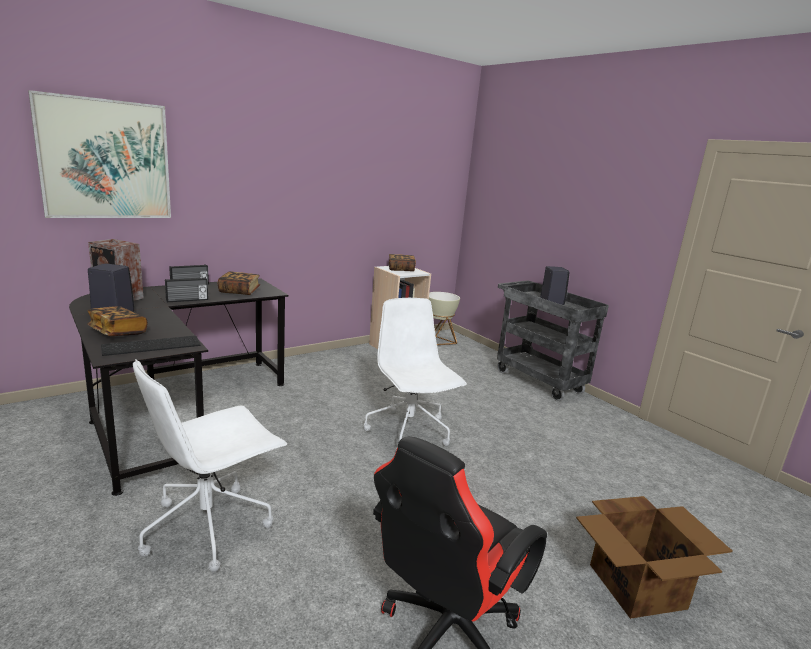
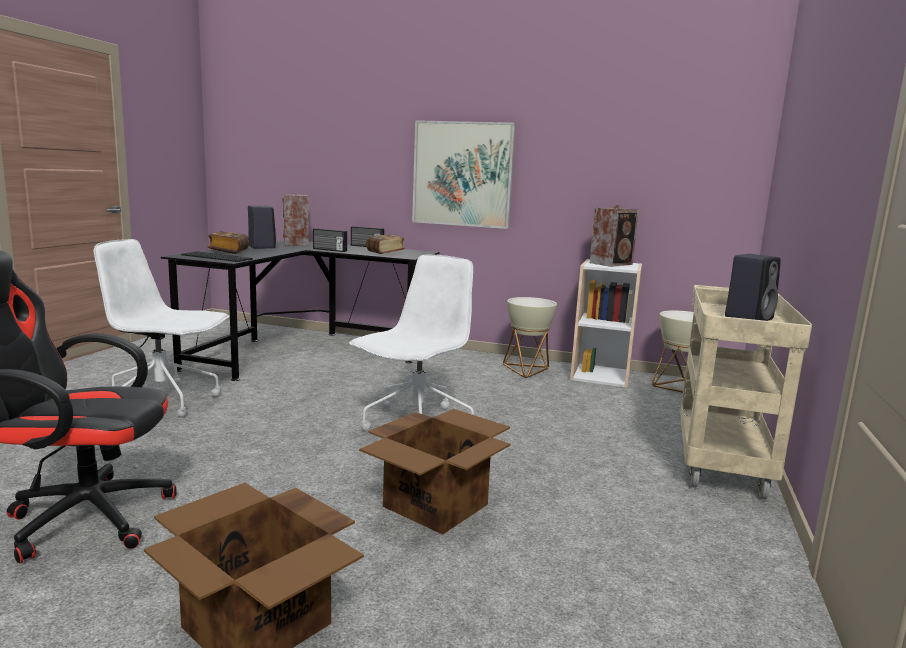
camera: 55 degrees right, 5 degrees down
(105, 159) = (318, 130): picture -> picture (462, 174)
(357, 359) = (527, 370): none -> planter
(401, 269) = (612, 264): book -> speaker
(531, 473) = (437, 505): none -> cardboard box
(535, 381) = (720, 461): black cart -> beige cart

